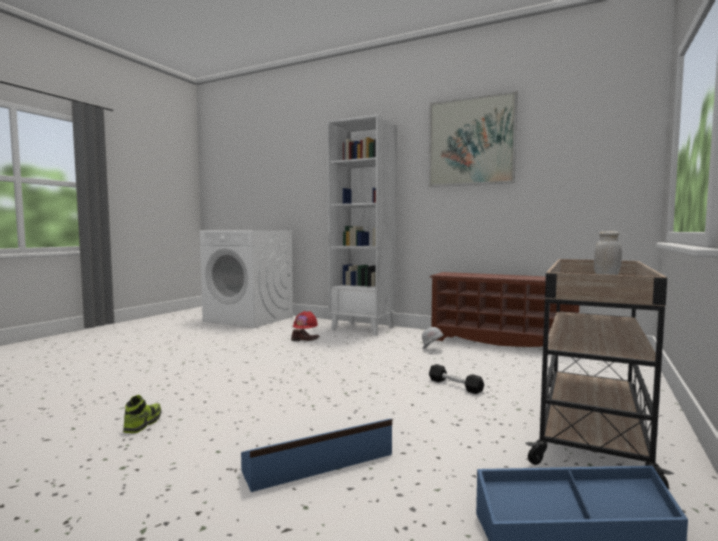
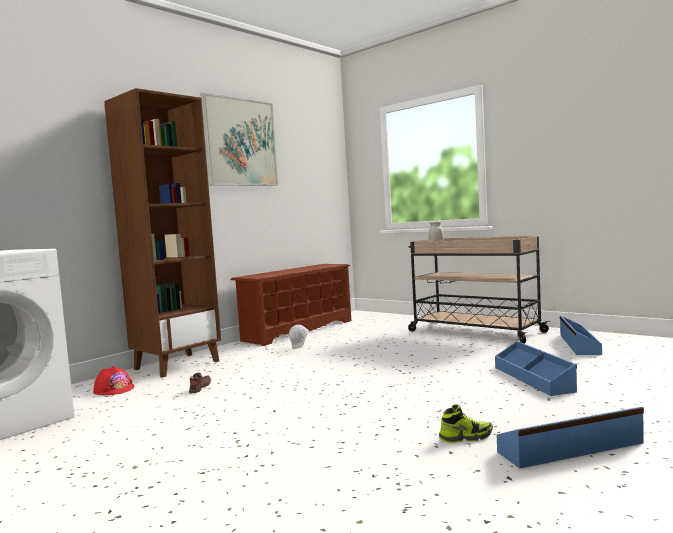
camera: 75 degrees left, 0 degrees up
(73, 471) = (571, 448): none -> blue storage box
(143, 423) = (466, 437): shoe -> shoe turned 150 degrees clockwise
(363, 328) = (177, 365): white bookcase -> brown bookcase
(455, 386) = (400, 347): black dumbbell -> none

